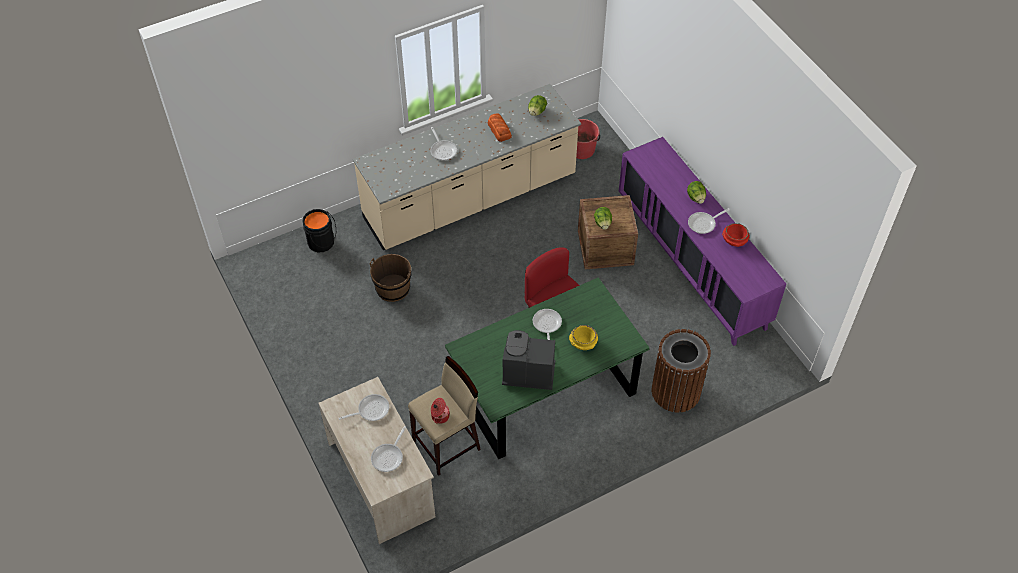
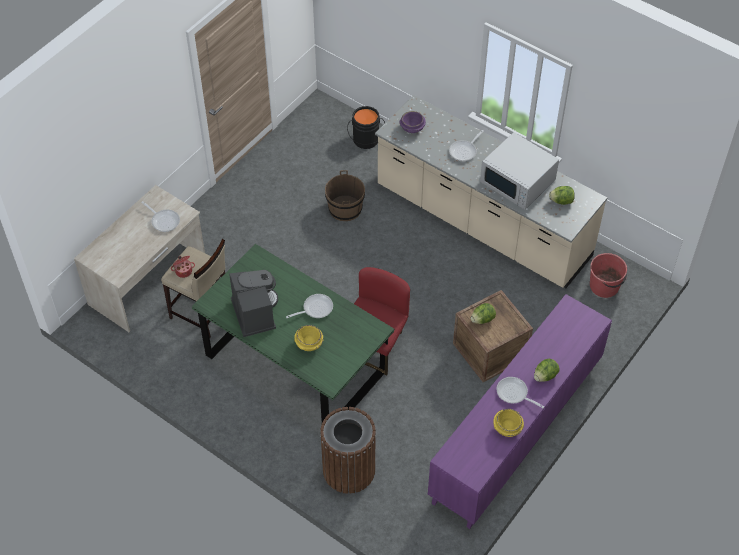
camera: 65 degrees right, 0 degrees up
(389, 456) = (124, 251): frying pan -> none
(393, 175) = (412, 129): none -> purple bowl
(499, 130) = (518, 182): bread -> white microwave
(734, 241) = (507, 428): red bowl -> yellow bowl

